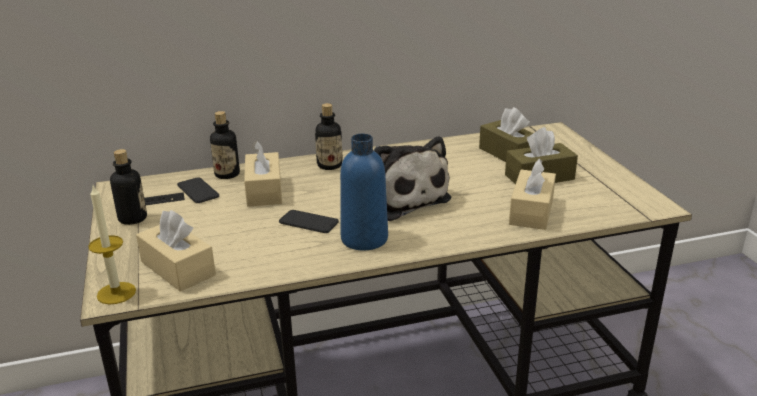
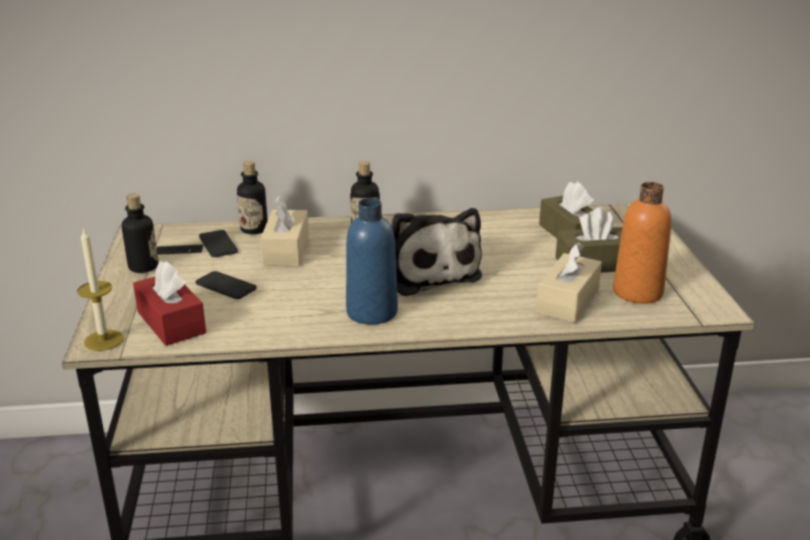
camera: 10 degrees right, 0 degrees up
(178, 268) = (171, 322): beige tissue box -> red tissue box
(308, 222) = (320, 288): phone -> phone (226, 286)
(586, 198) = (637, 292): none -> orange bottle

